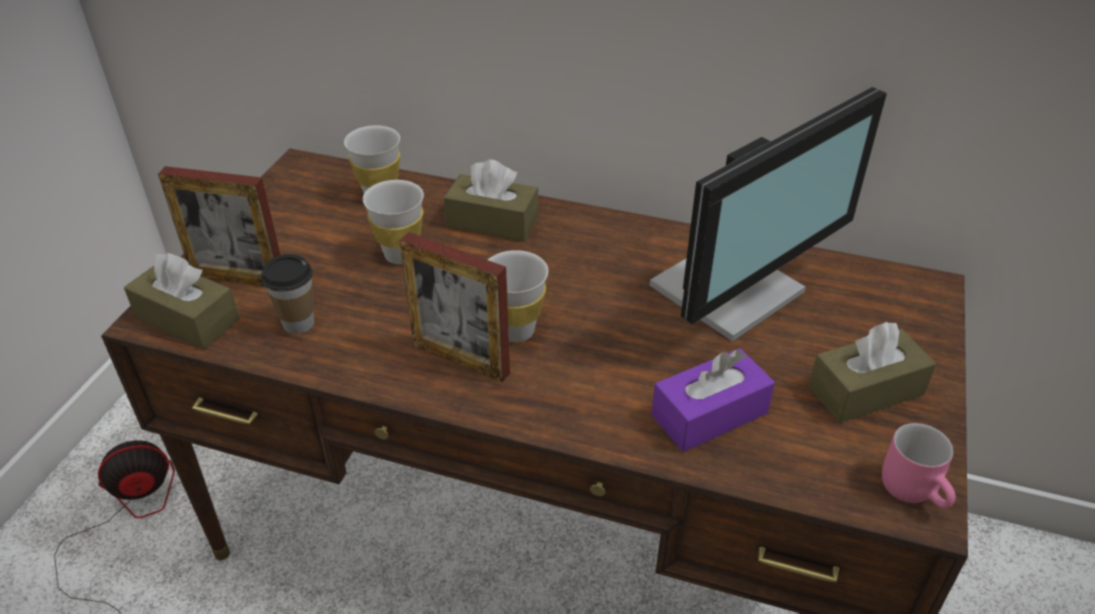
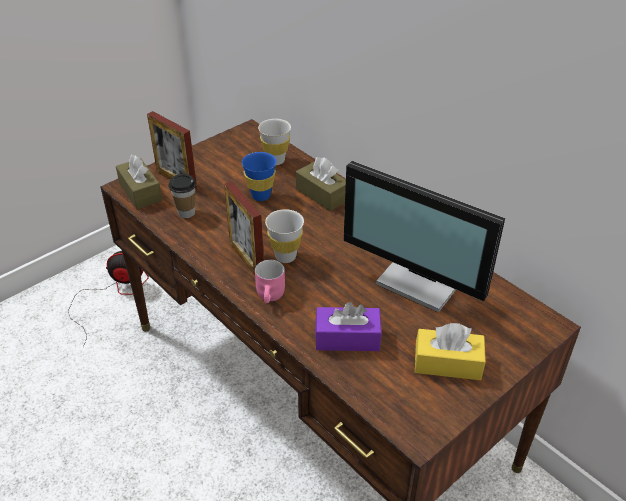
camera: 30 degrees right, 0 degrees up
(401, 255) = (261, 196): white cup -> blue cup
(733, 291) = (422, 280): monitor -> monitor turned 45 degrees clockwise
(865, 390) = (447, 363): brown tissue box -> yellow tissue box
(916, 490) = (424, 424): pink mug -> pink mug (272, 296)

